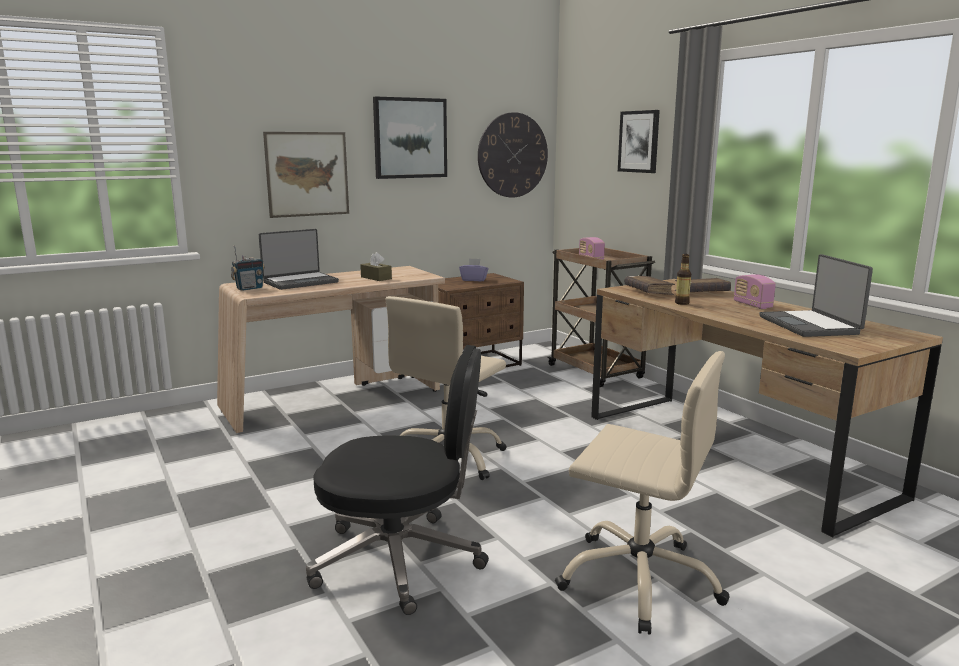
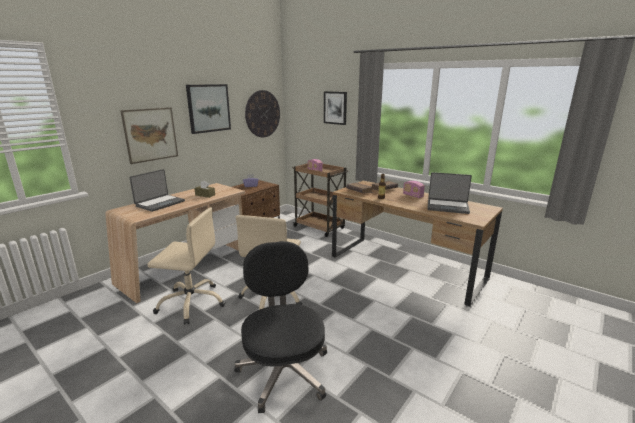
camera: 20 degrees left, 5 degrees up
(249, 288) = (130, 213): radio -> none
(401, 560) = (284, 371): black office chair -> black office chair turned 90 degrees counterclockwise
(639, 579) = (405, 351): beige office chair -> beige office chair (191, 303)
(810, 325) = (447, 207): laptop -> laptop turned 45 degrees counterclockwise

